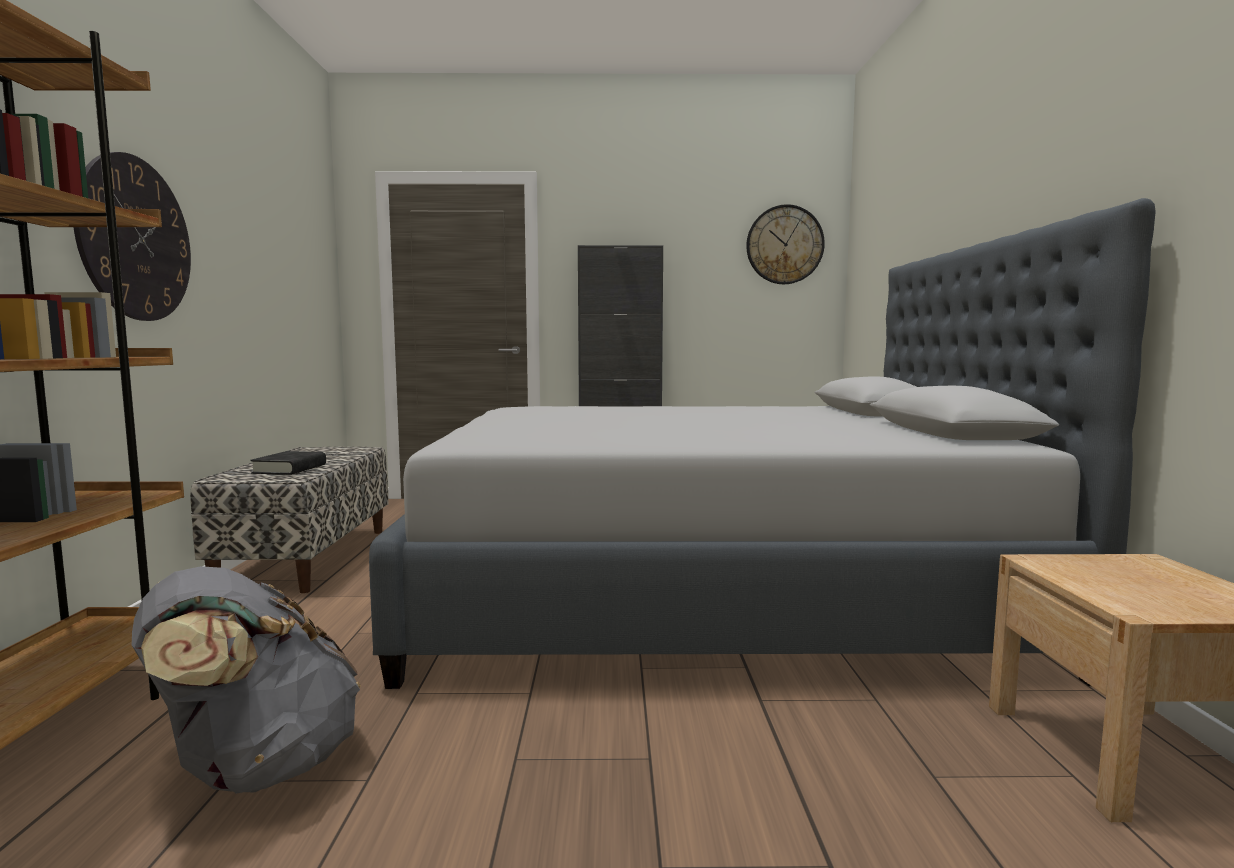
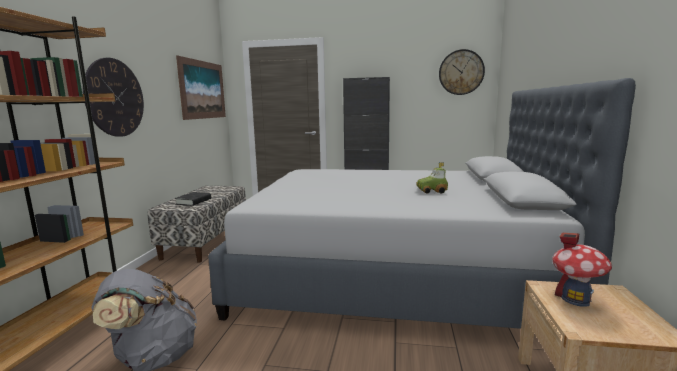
camera: 10 degrees right, 5 degrees up
(298, 256) = (203, 90): none -> picture
(787, 425) = (432, 191): none -> toy car
(1100, 573) = (576, 299): none -> toy house

